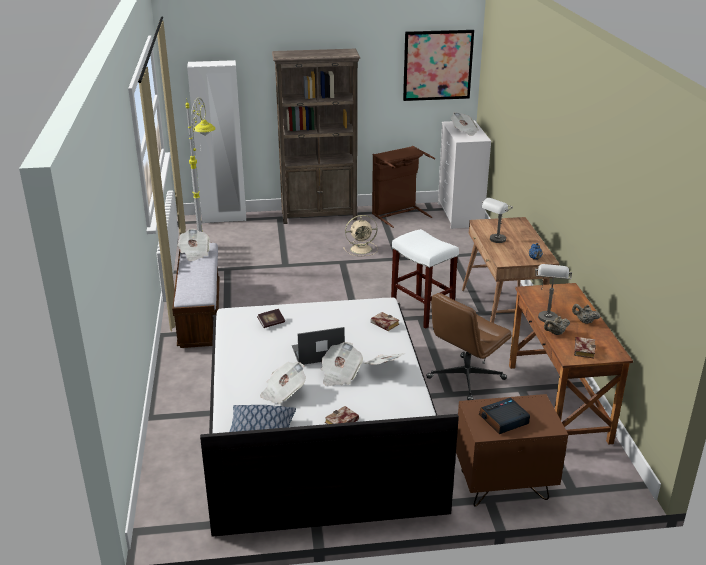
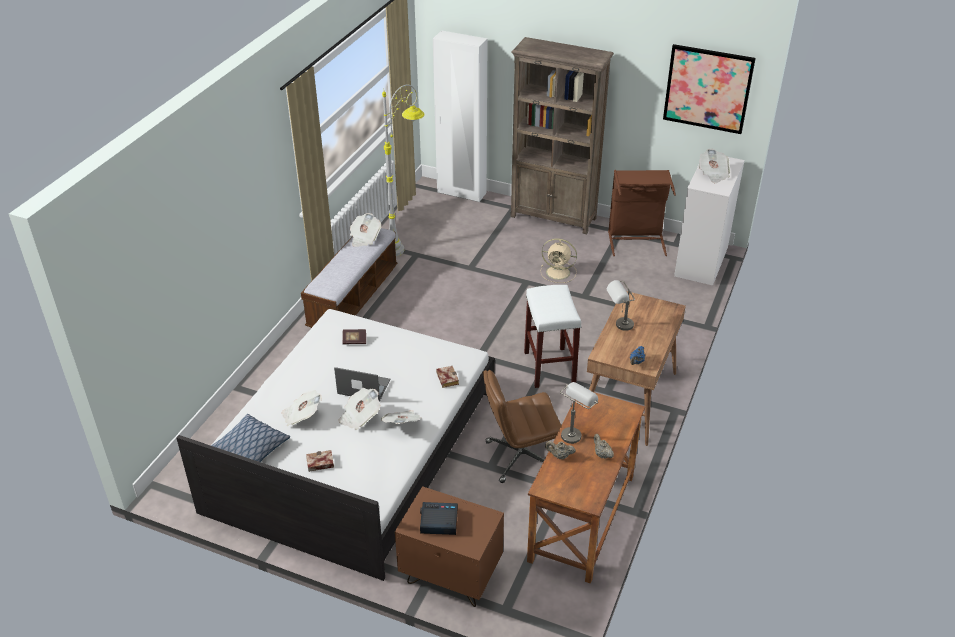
camera: 30 degrees right, 10 degrees up
(583, 349) = (565, 484): book -> none

